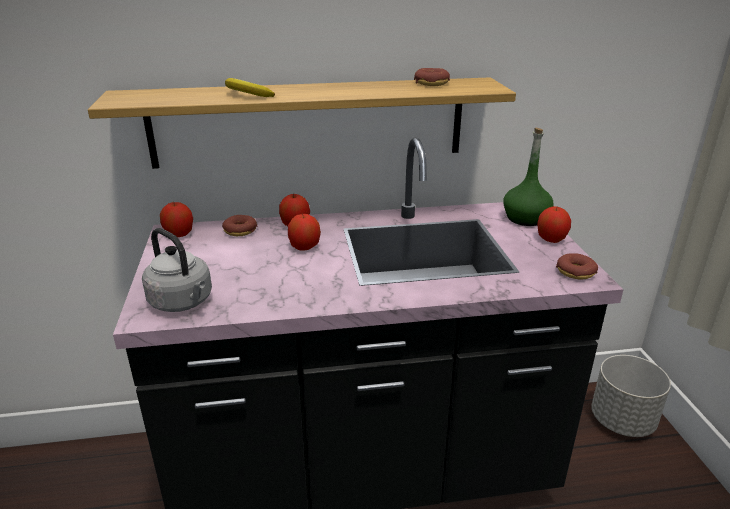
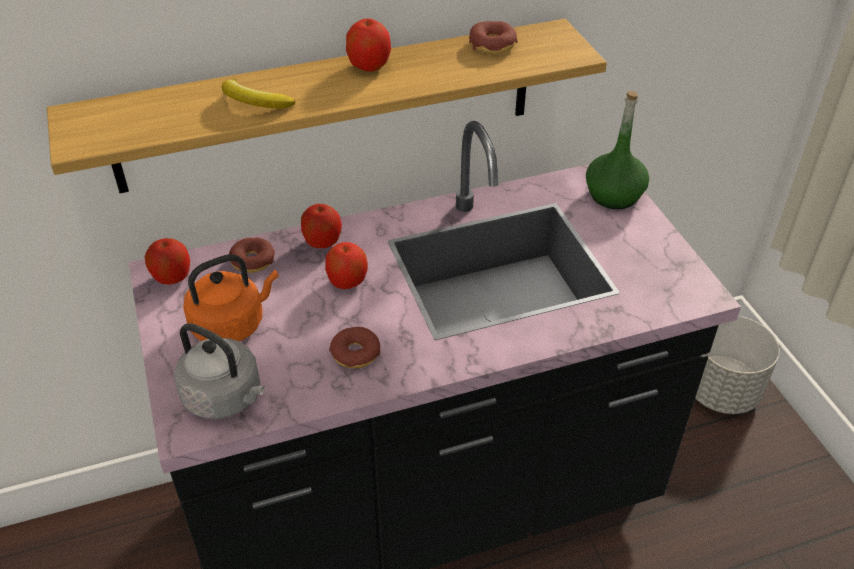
camera: 10 degrees left, 15 degrees up
(208, 262) = (232, 324): none -> orange kettle
(551, 239) = (650, 231): apple -> apple (369, 66)
(575, 272) = (685, 285): donut -> donut (355, 353)

